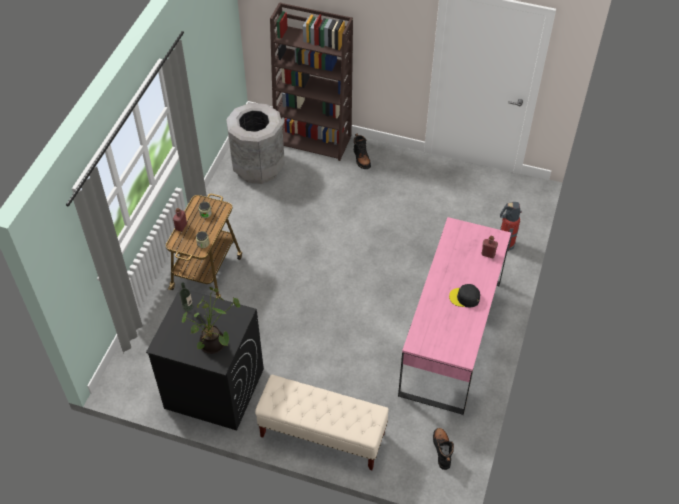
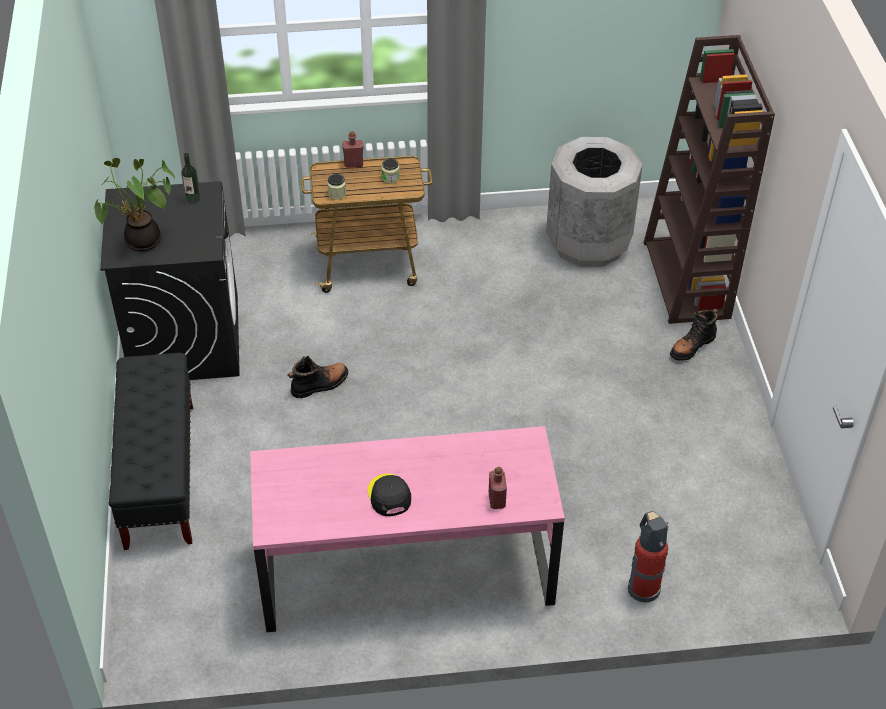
camera: 65 degrees right, 5 degrees down
(322, 435) = (160, 475): beige bench -> black bench
(442, 450) = (191, 624): black boot -> black boot (320, 384)

